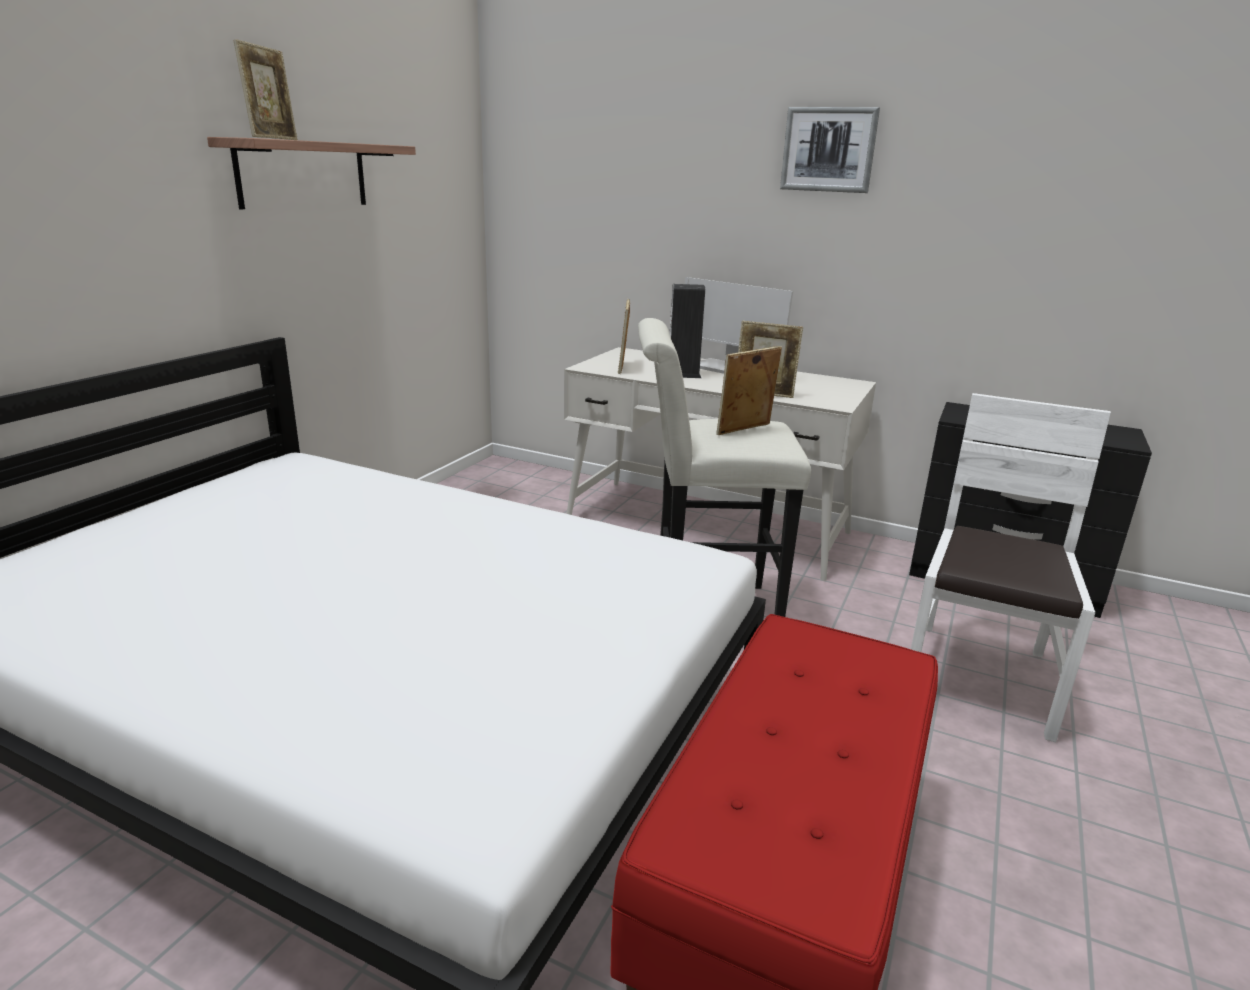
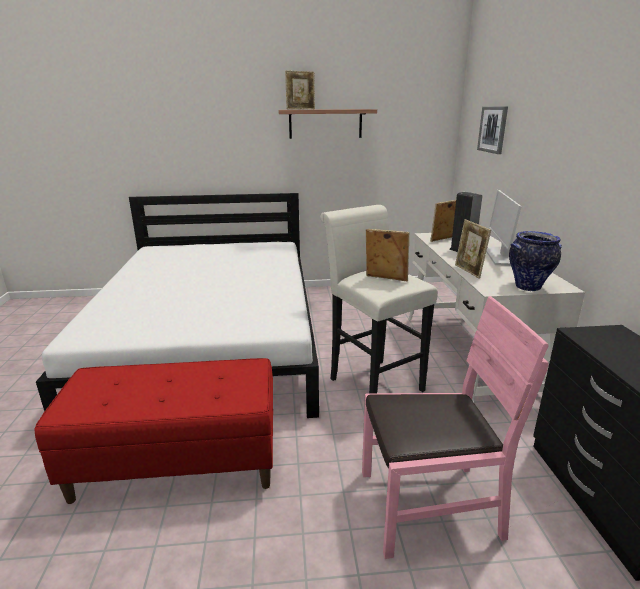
camera: 60 degrees right, 0 degrees up
(828, 150) = (589, 100): picture -> picture (493, 129)
(842, 391) = (528, 287): none -> vase
(978, 677) = (428, 506): white chair -> pink chair

